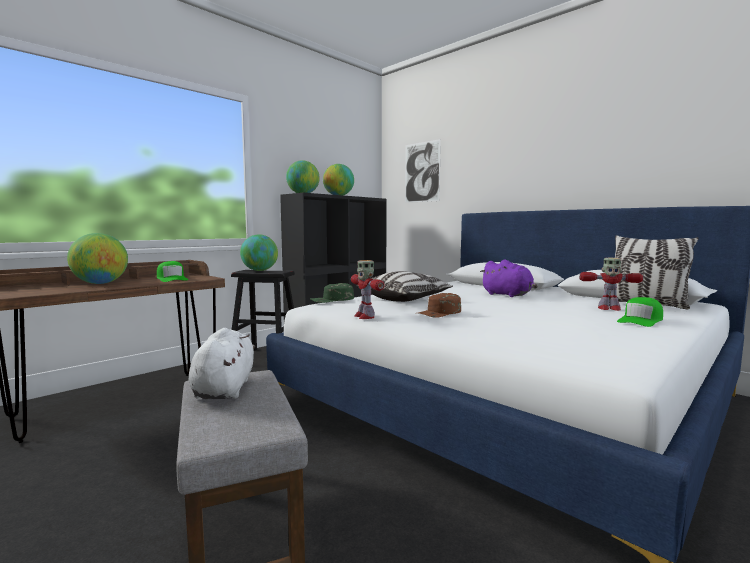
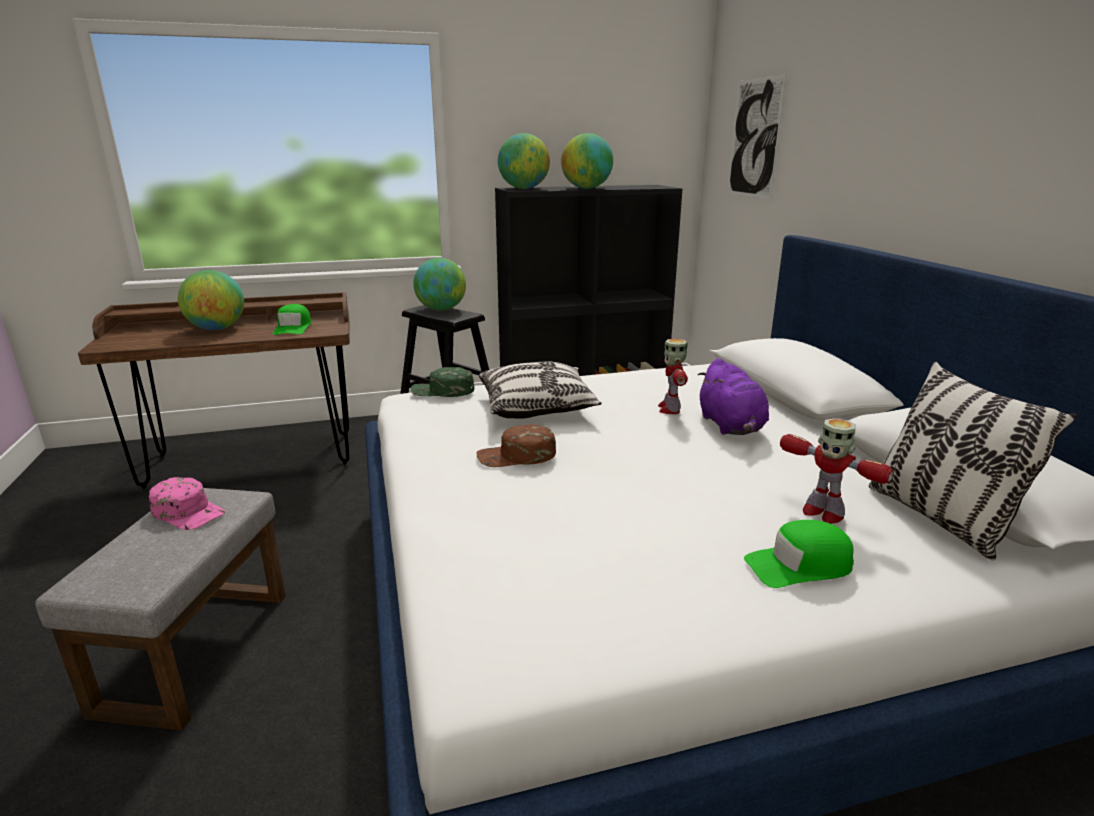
camera: 30 degrees right, 15 degrees up
(225, 388) = (188, 512): white plush toy -> pink cap
(365, 316) = (412, 441): toy robot -> toy robot (670, 408)

